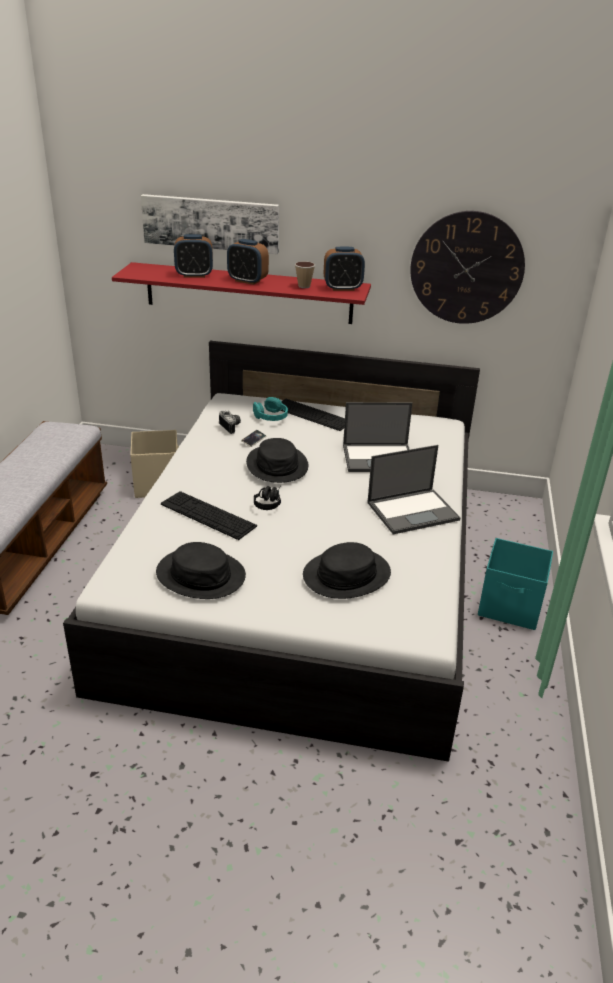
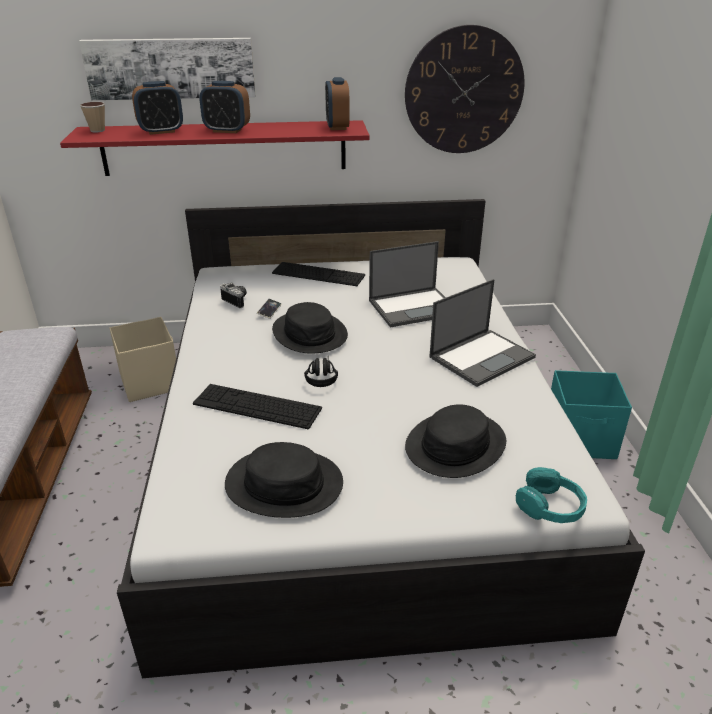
camera: 15 degrees left, 0 degrees up
(271, 417) = (276, 283): turquoise headphones -> turquoise headphones (550, 507)
(304, 286) = (294, 129): cup -> cup (97, 130)
(342, 288) = (337, 127): alarm clock -> alarm clock turned 105 degrees clockwise

